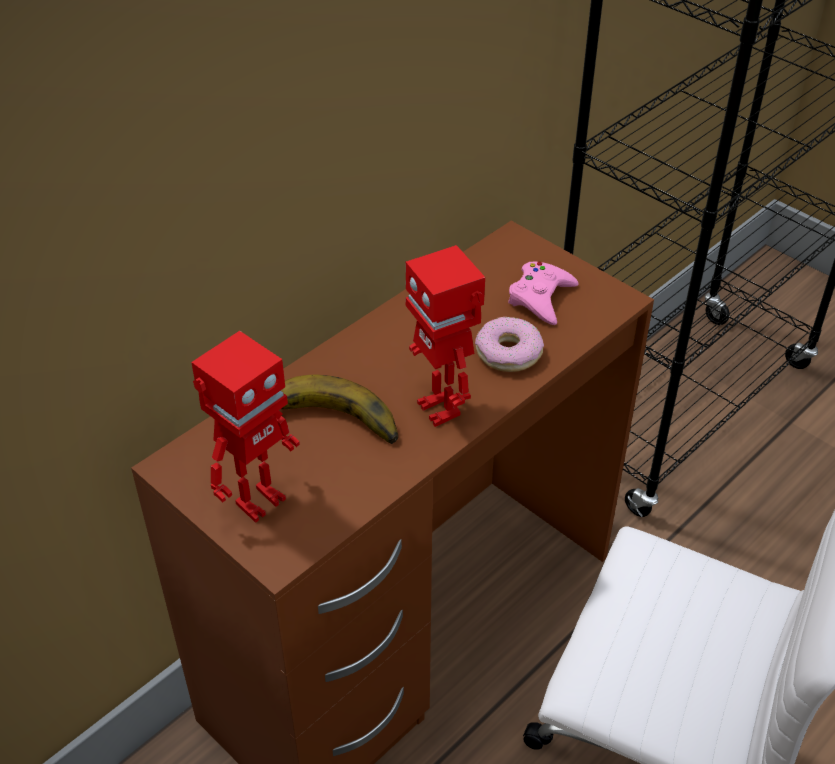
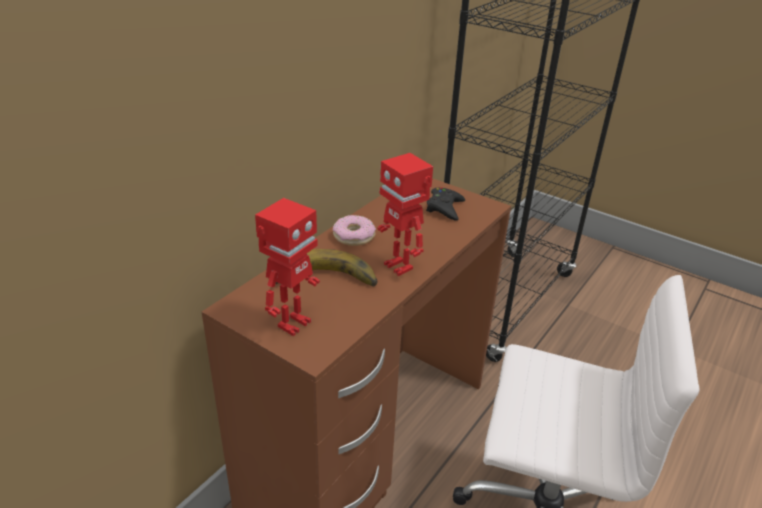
camera: 10 degrees left, 10 degrees down
(508, 352) = (433, 235): donut -> donut (354, 236)
(541, 298) = (444, 208): pink game controller -> black game controller

